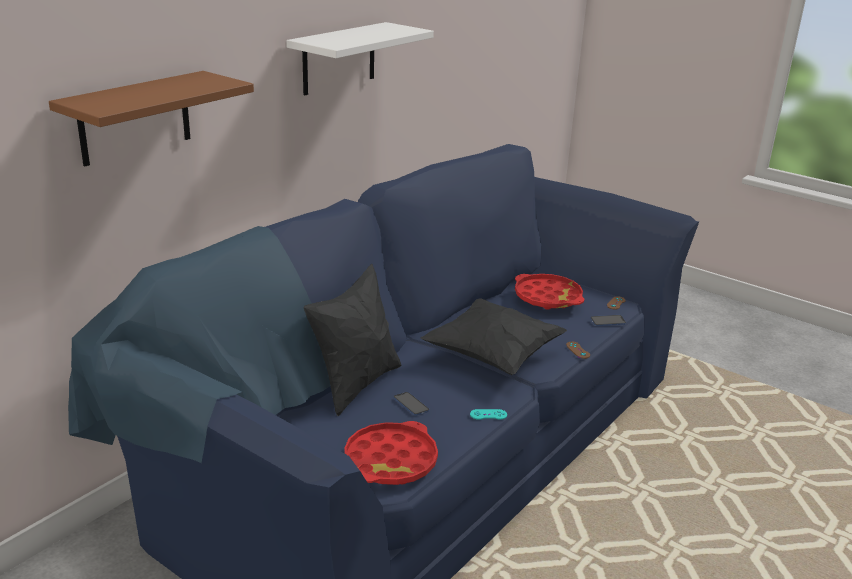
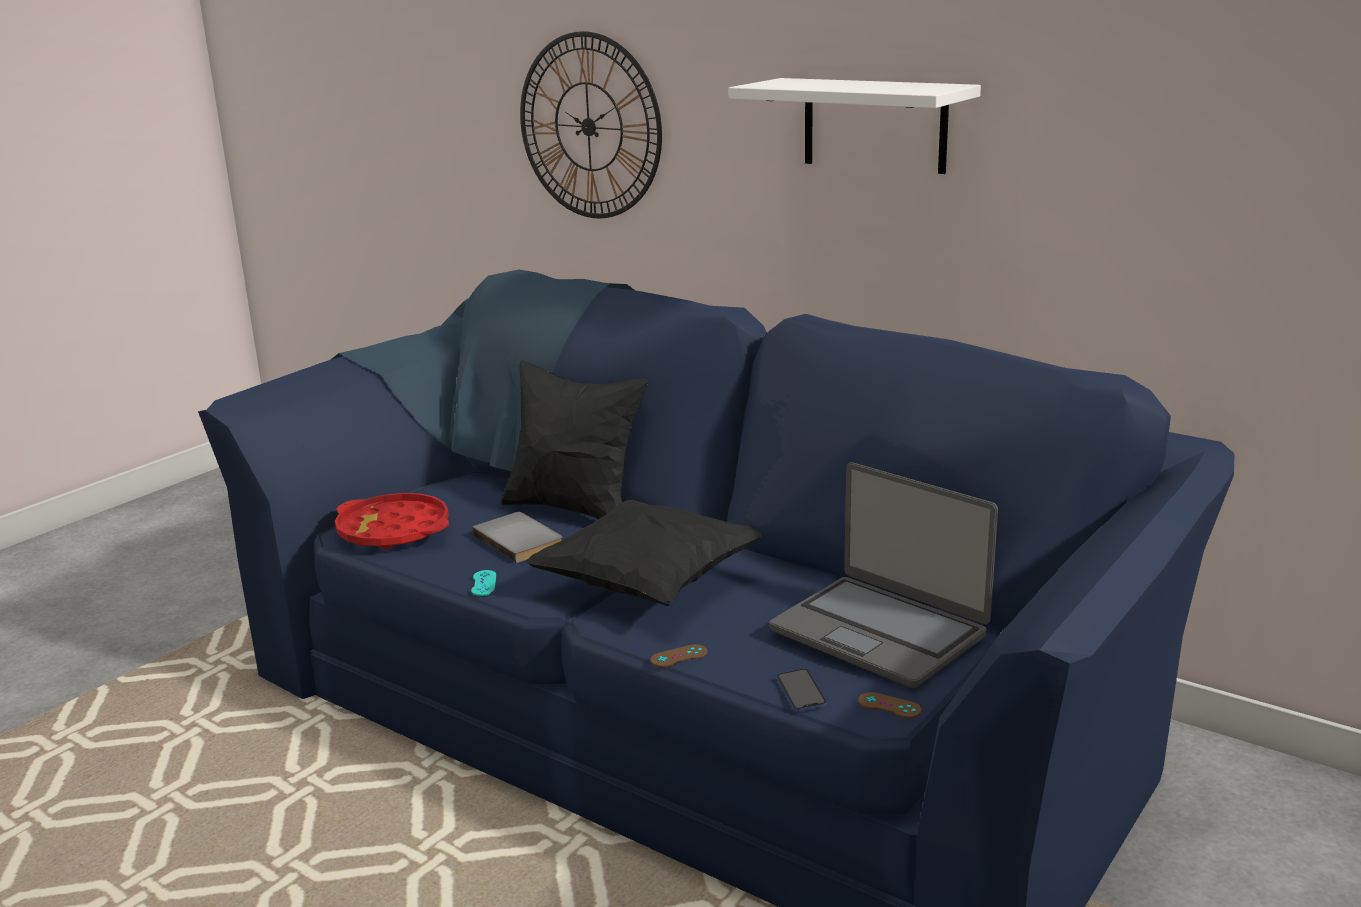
camera: 90 degrees right, 5 degrees down
(135, 118) = (589, 127): brown shelf -> wall clock
(411, 405) = (521, 540): phone -> grey book
(548, 297) = (879, 632): red tray -> laptop

